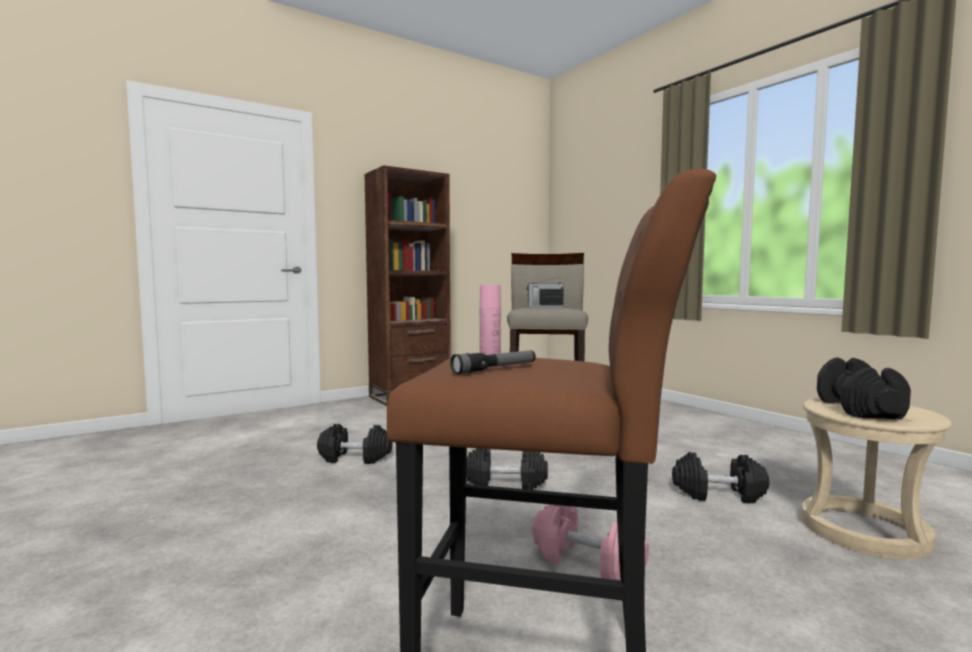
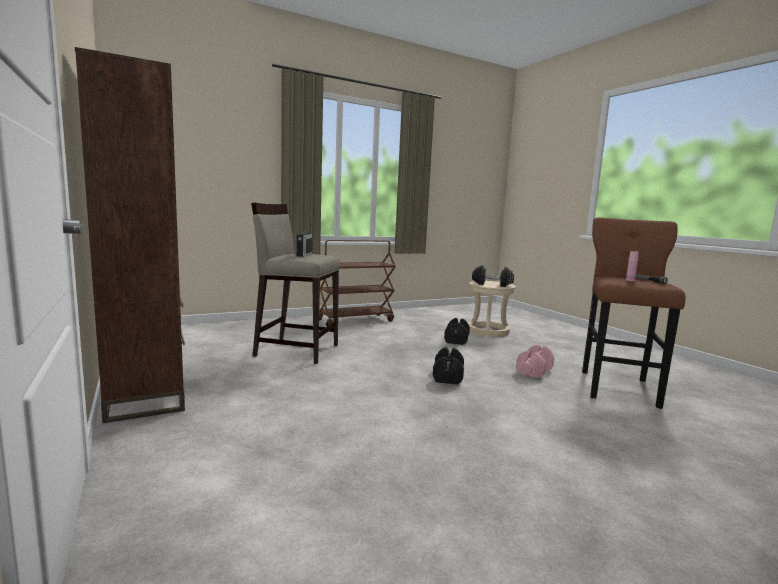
camera: 85 degrees left, 5 degrees up
(355, 458) = (386, 425): black dumbbell -> none
(721, 428) = (356, 320): none -> brown cart

